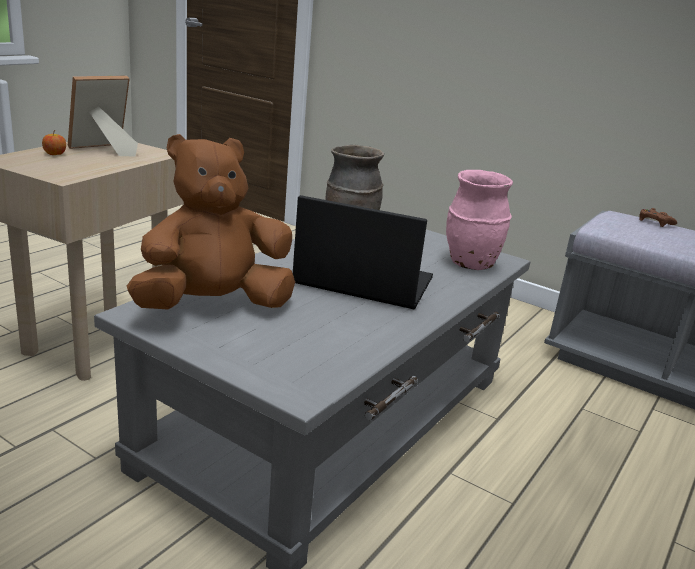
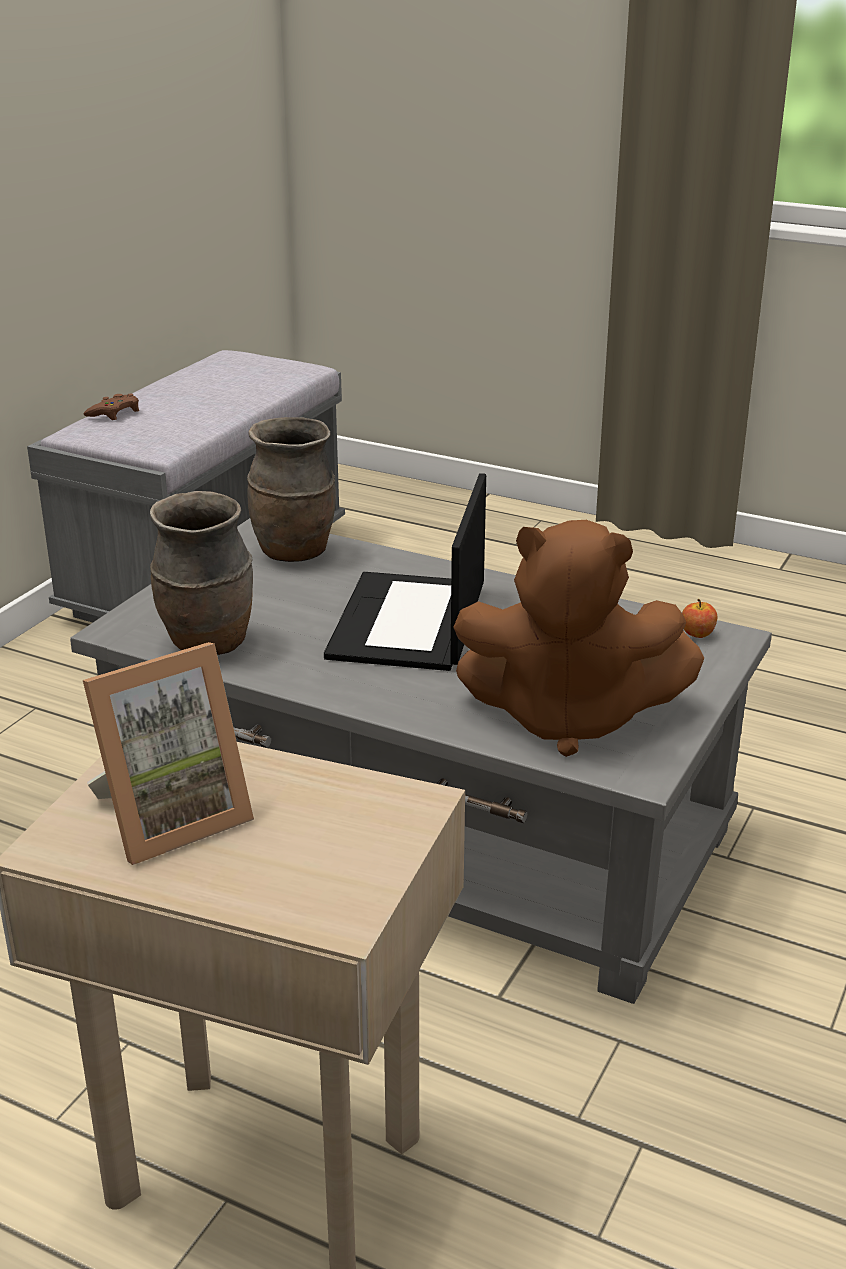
camera: 95 degrees left, 5 degrees up
(55, 154) = (247, 866): apple -> apple (697, 634)
(103, 150) = (170, 817): picture frame -> picture frame turned 75 degrees counterclockwise
(213, 305) = (568, 718): brown plush toy -> brown plush toy turned 45 degrees counterclockwise
(470, 264) = (295, 553): pink vase -> brown vase

